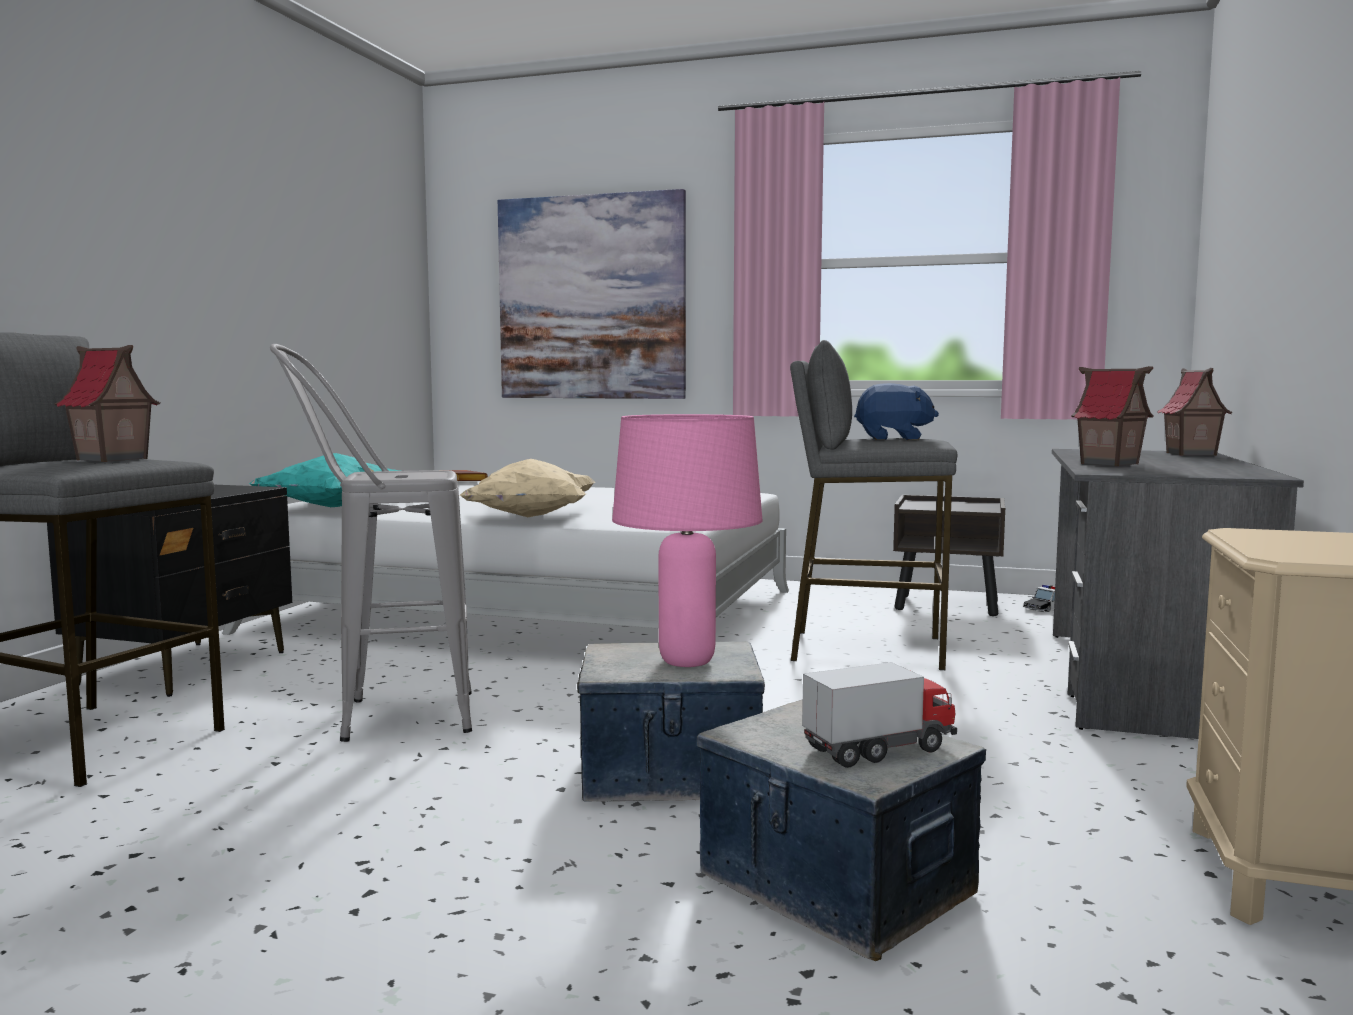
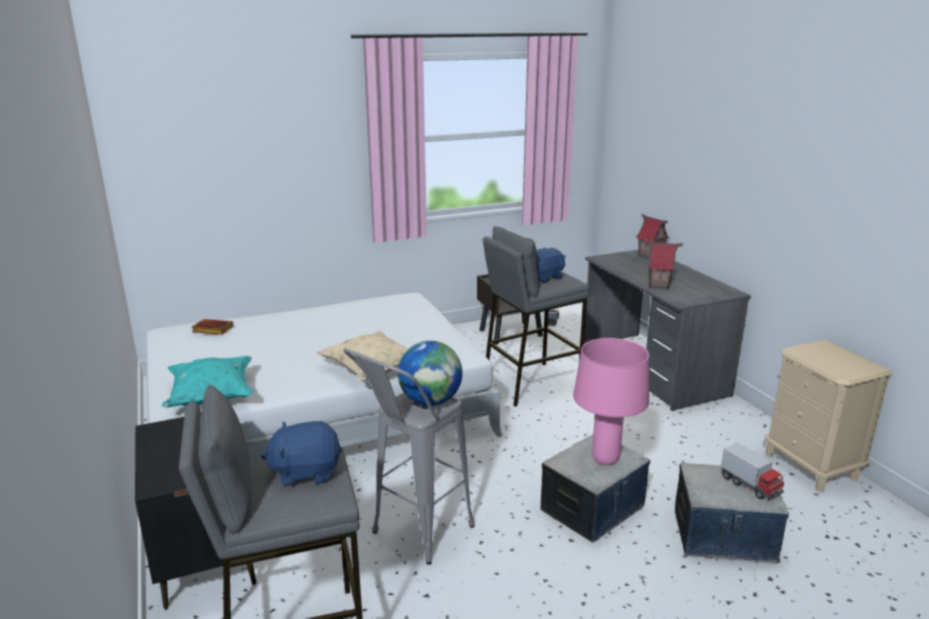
camera: 40 degrees left, 15 degrees up
(111, 459) = (306, 472): toy house -> blue plush toy
(417, 474) = (430, 401): none -> globe
(591, 298) = (256, 169): picture -> none
(879, 749) = (750, 486): toy truck -> toy truck turned 120 degrees clockwise

